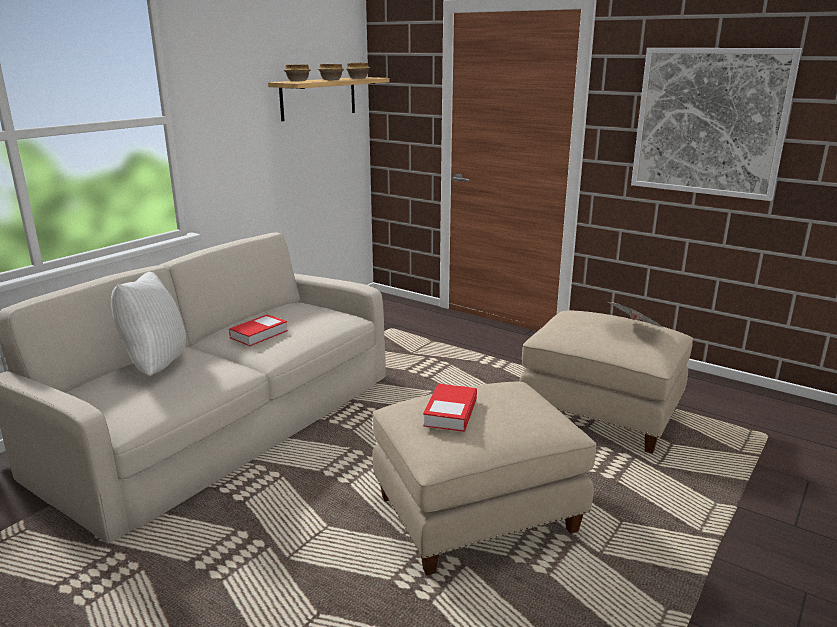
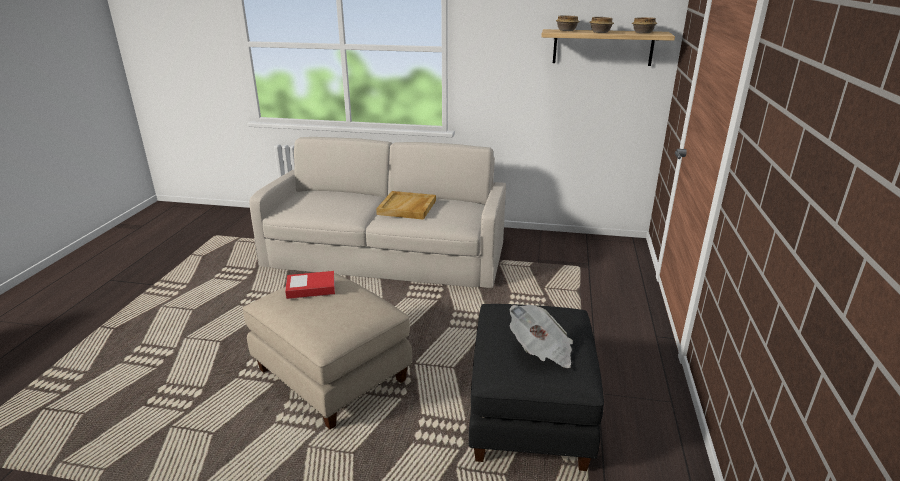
camera: 65 degrees right, 5 degrees up
(155, 366) = (346, 197): white pillow -> none
(259, 334) = (407, 207): book -> beige tray
(601, 413) = (531, 416): beige ottoman -> black ottoman
(709, 122) = (791, 163): picture -> none

